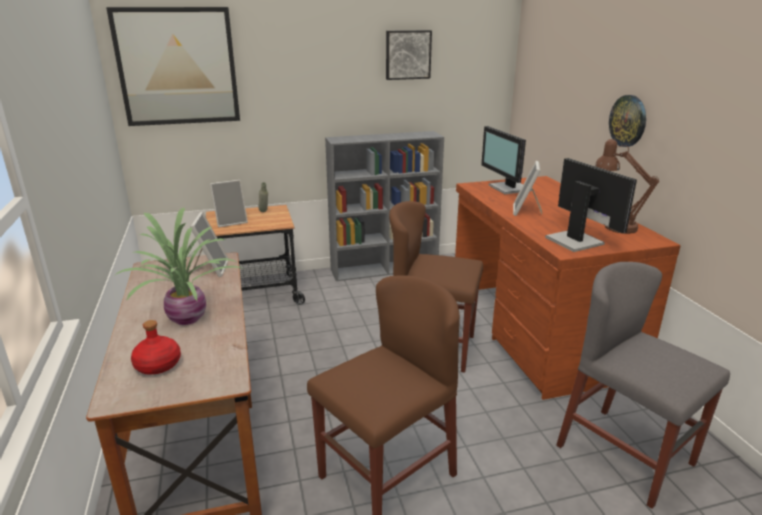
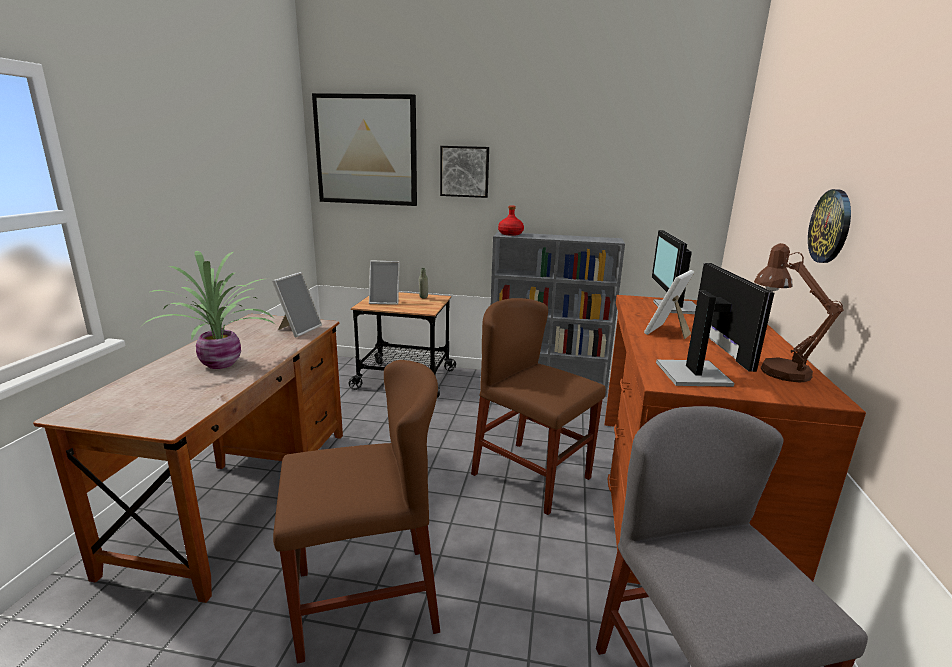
camera: 25 degrees right, 5 degrees down
(158, 365) = (143, 395): red bottle -> red bottle (510, 234)
(407, 54) = (598, 150): picture -> picture (464, 171)

